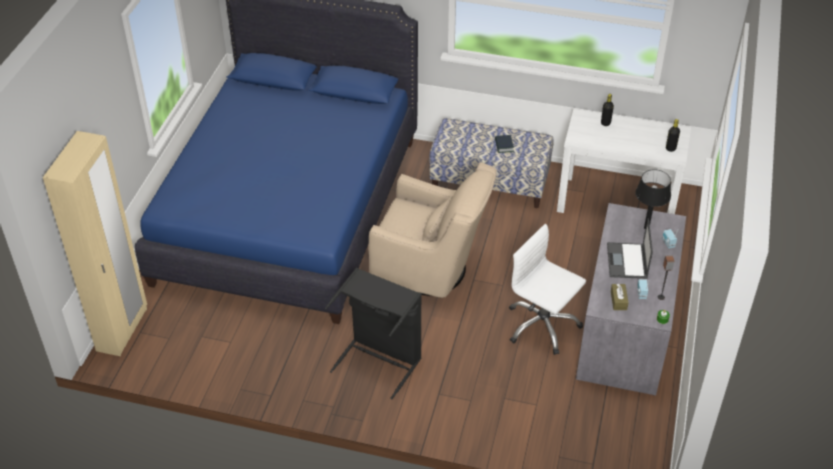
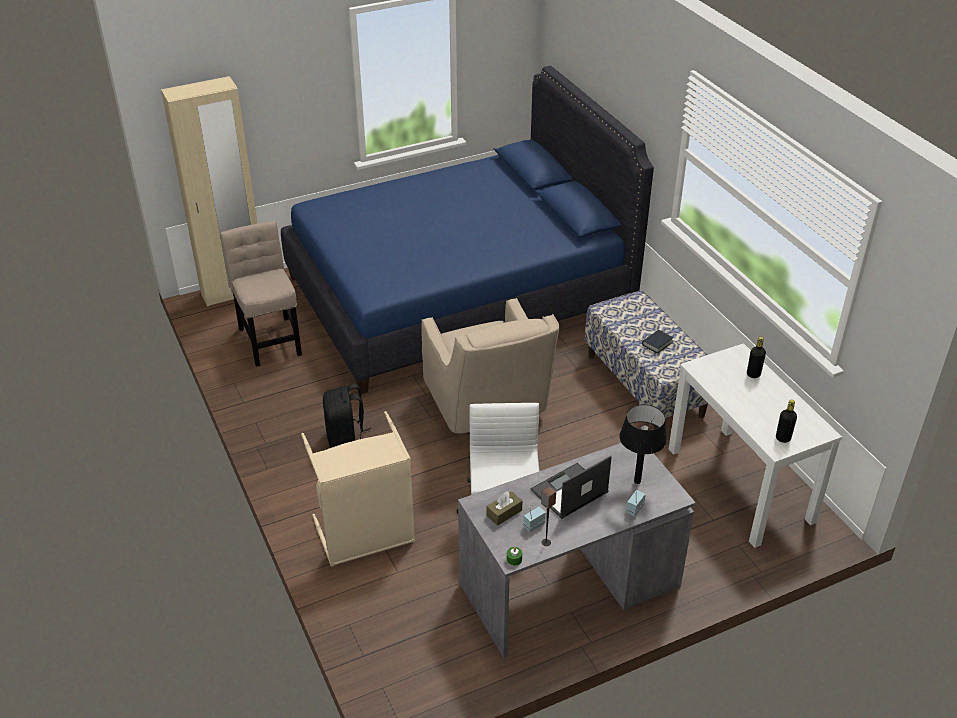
camera: 50 degrees right, 5 degrees down
(212, 340) = (270, 339): none -> beige chair
(380, 359) = (347, 440): black laundry basket -> black backpack
(488, 403) = (366, 537): none -> beige laundry basket

